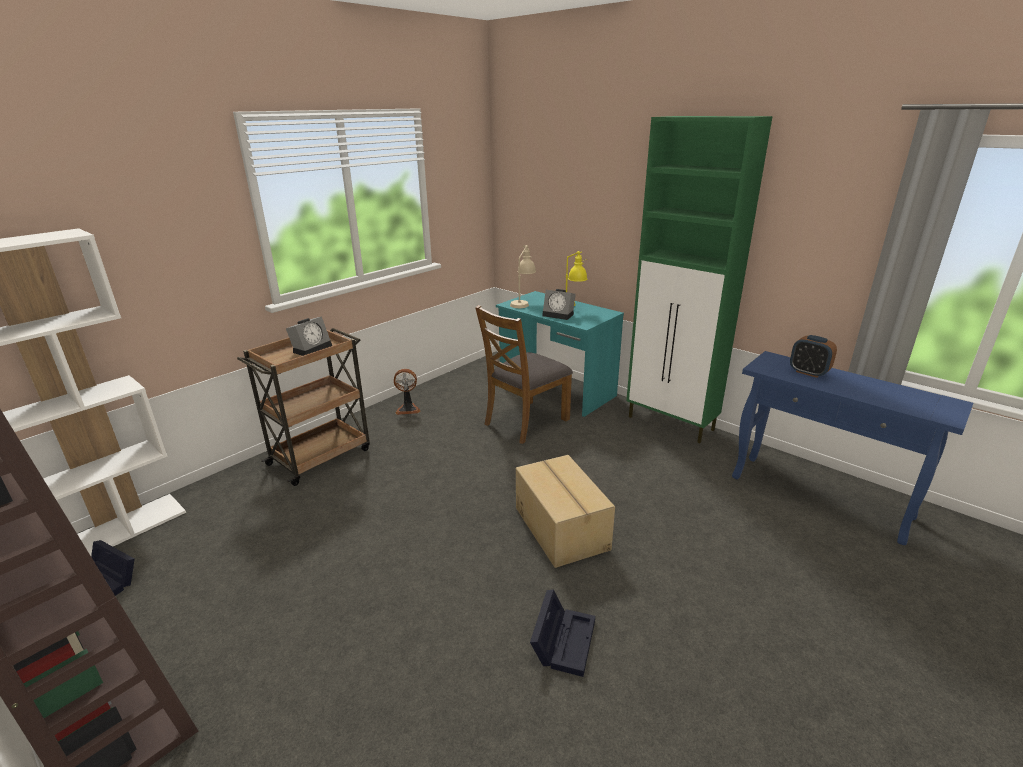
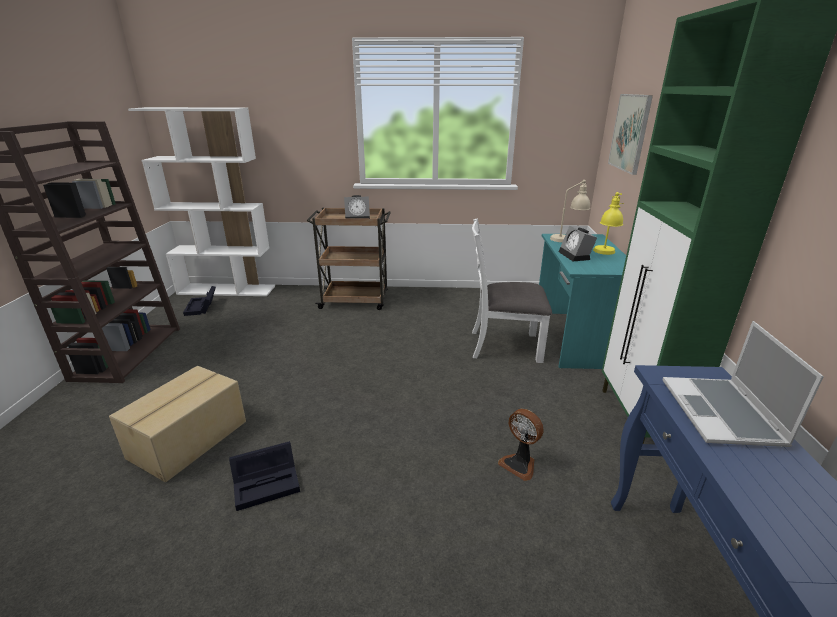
camera: 50 degrees right, 0 degrees up
(408, 409) = (443, 299): fan -> fan (519, 464)
(525, 421) = (504, 345): brown chair -> white chair
(545, 197) = (630, 132): none -> picture
(562, 527) = (393, 425): cardboard box -> cardboard box (190, 439)
(808, 372) = (722, 413): alarm clock -> laptop

